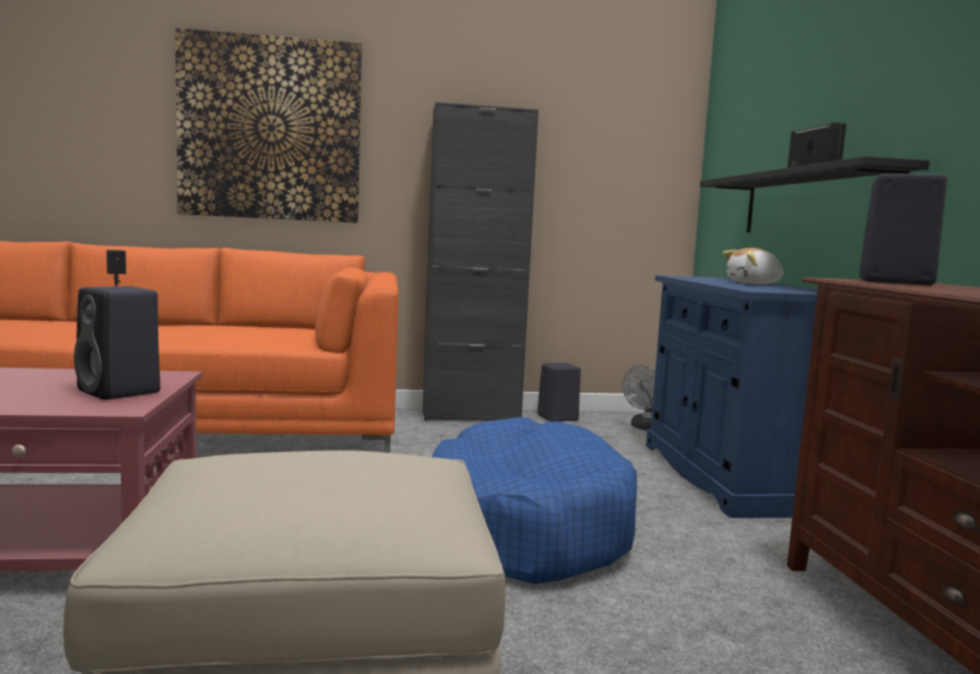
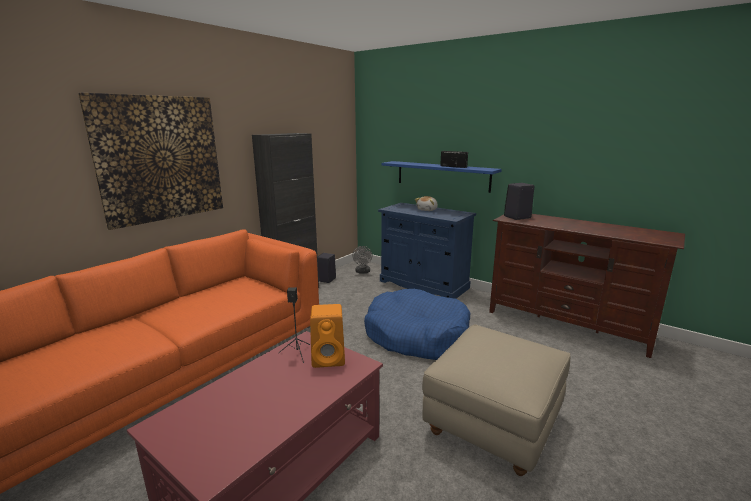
camera: 45 degrees left, 10 degrees up
(121, 392) = (329, 358): black speaker -> orange speaker
(814, 204) = (442, 176): black shelf -> blue shelf

